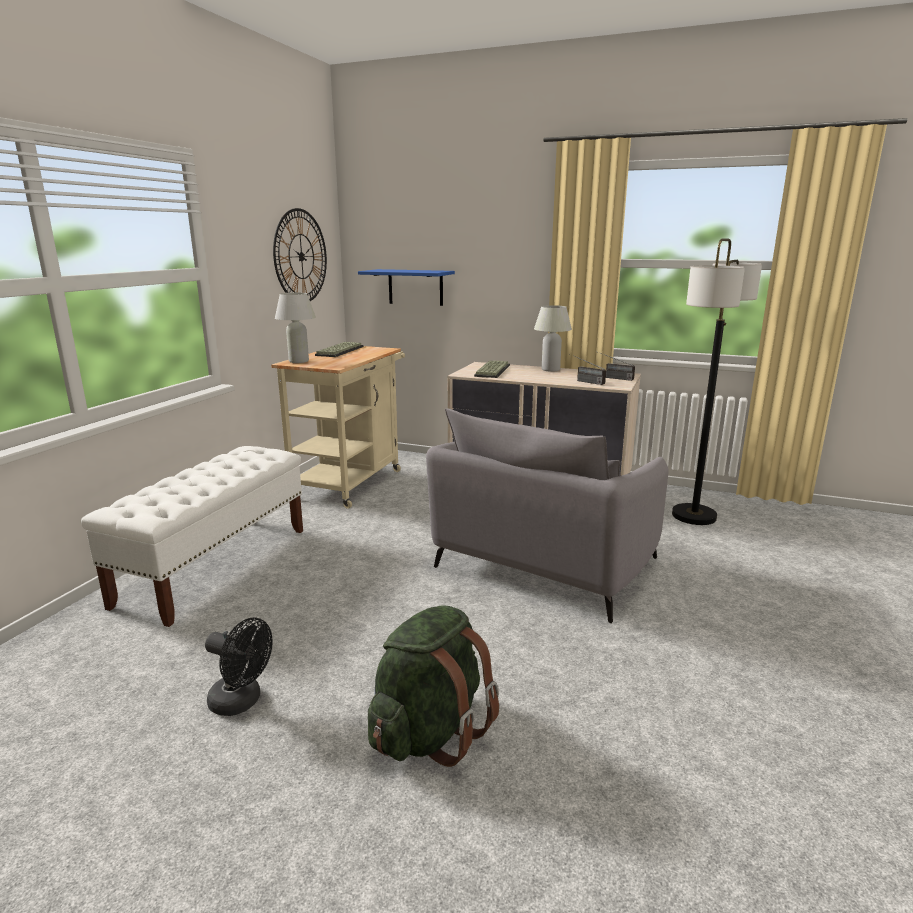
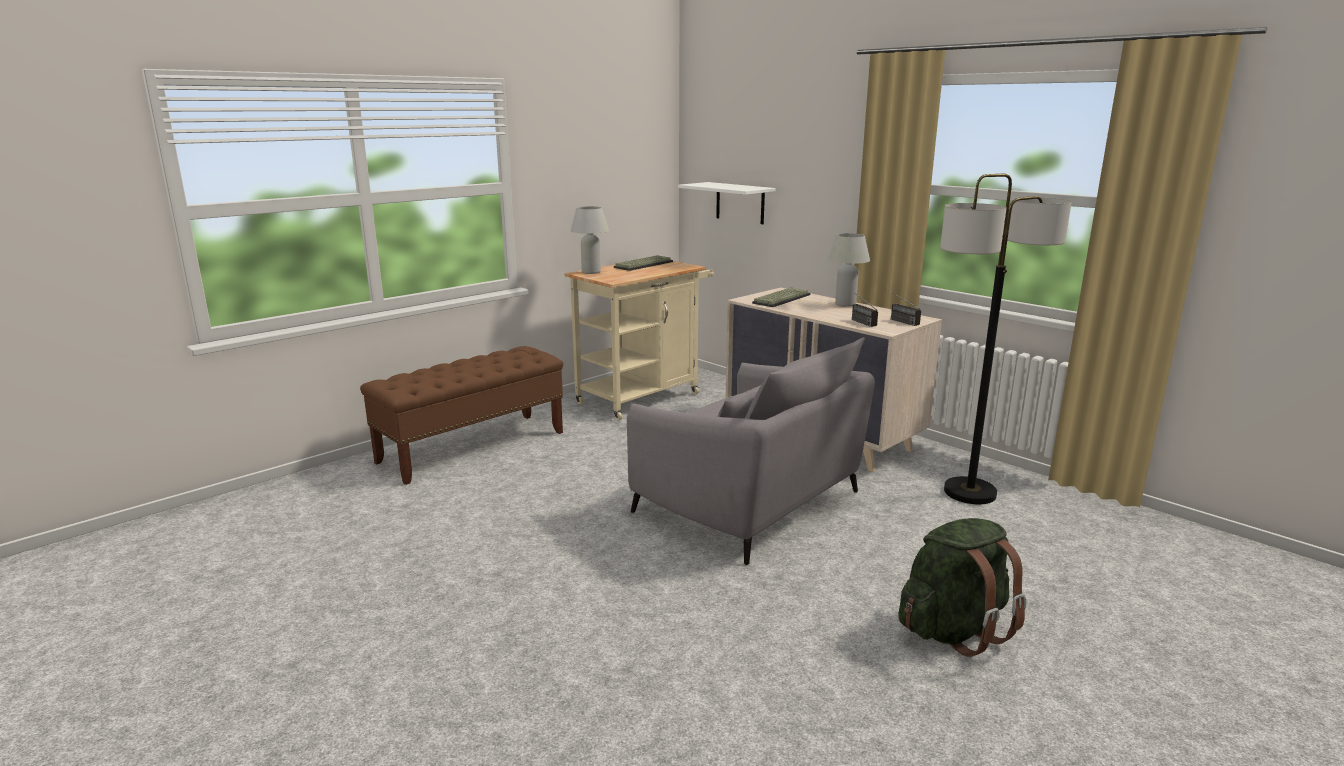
camera: 25 degrees right, 0 degrees up
(216, 565) = (473, 447): white bench -> brown bench
(242, 701) = (412, 547): black fan -> none
(301, 256) = (623, 168): wall clock -> none
(415, 287) = (740, 203): blue shelf -> white shelf
(430, 732) = (520, 603): green backpack -> green backpack (953, 629)
(544, 564) = (749, 504): grey armchair -> grey armchair turned 105 degrees counterclockwise

